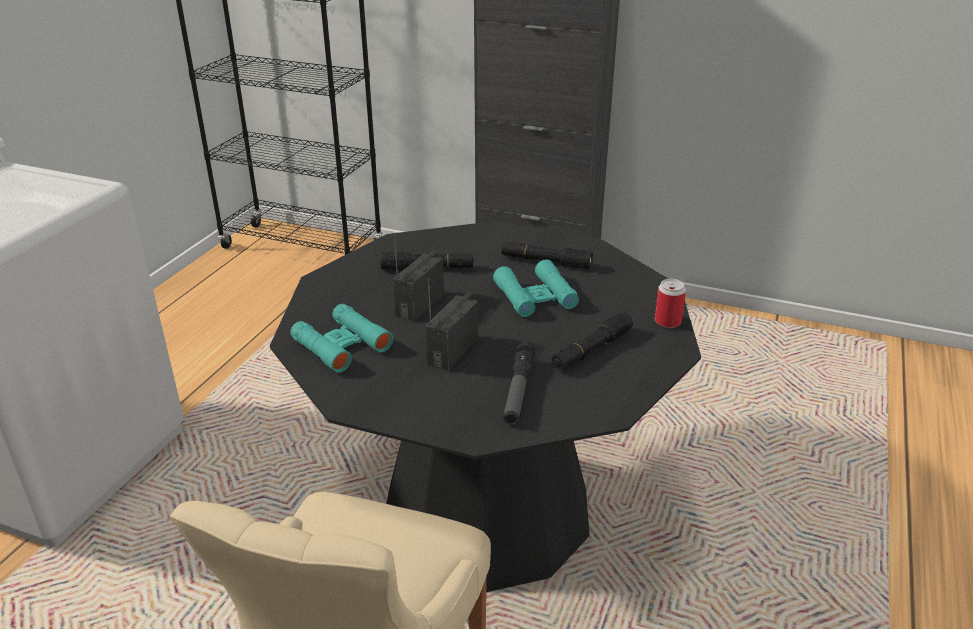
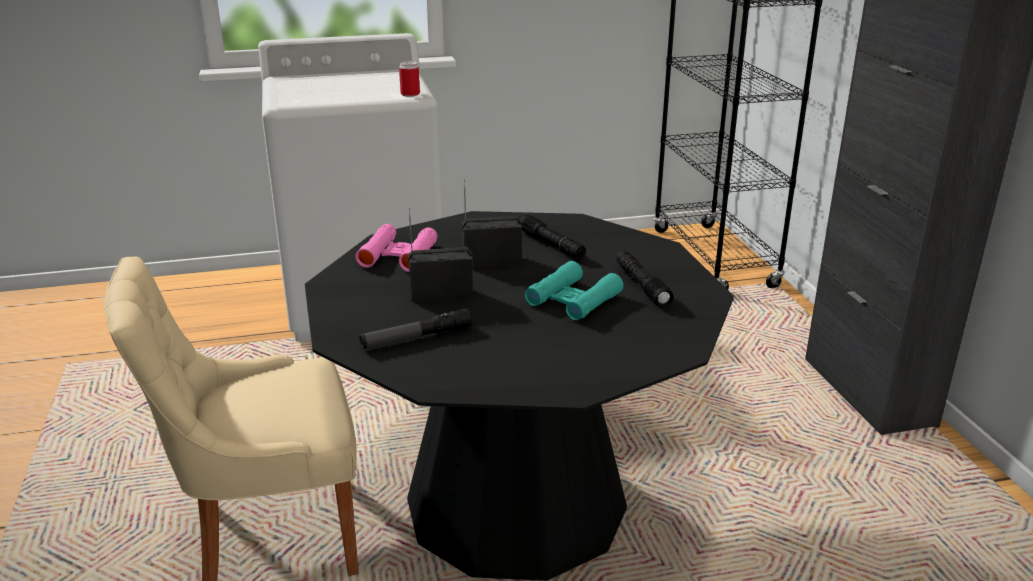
camera: 55 degrees right, 5 degrees down
(342, 345) = (398, 255): turquoise binoculars -> pink binoculars
(591, 350) = (519, 350): black flashlight -> none
(667, 322) = (622, 373): can -> can (410, 94)

